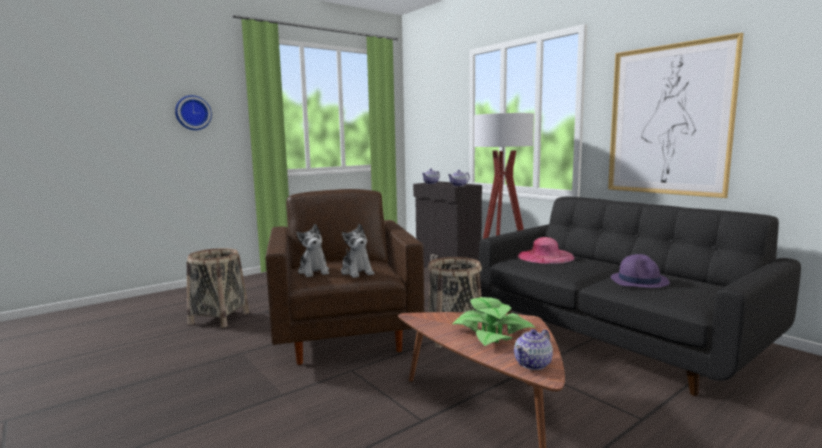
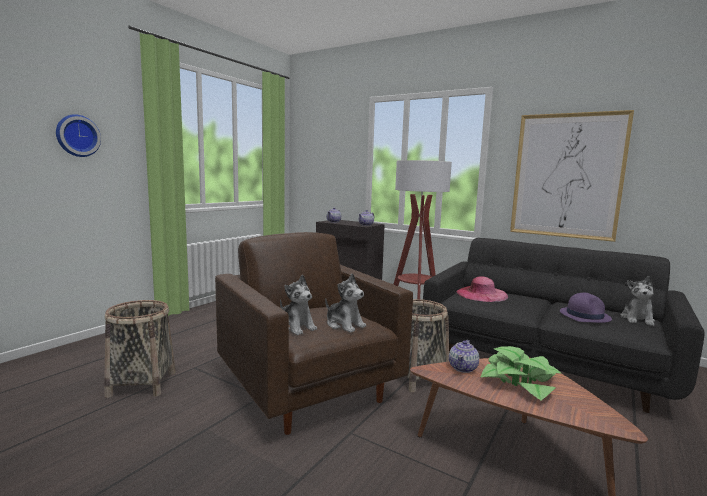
camera: 20 degrees left, 0 degrees up
(533, 364) = (595, 414): teapot -> teapot (463, 368)
(707, 288) = (637, 319): none -> plush toy

